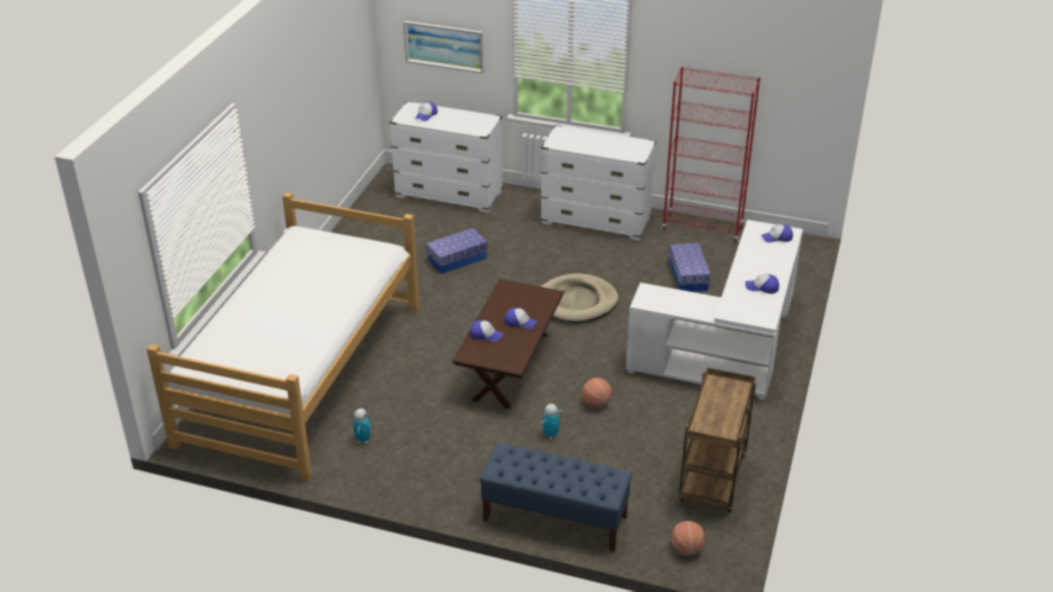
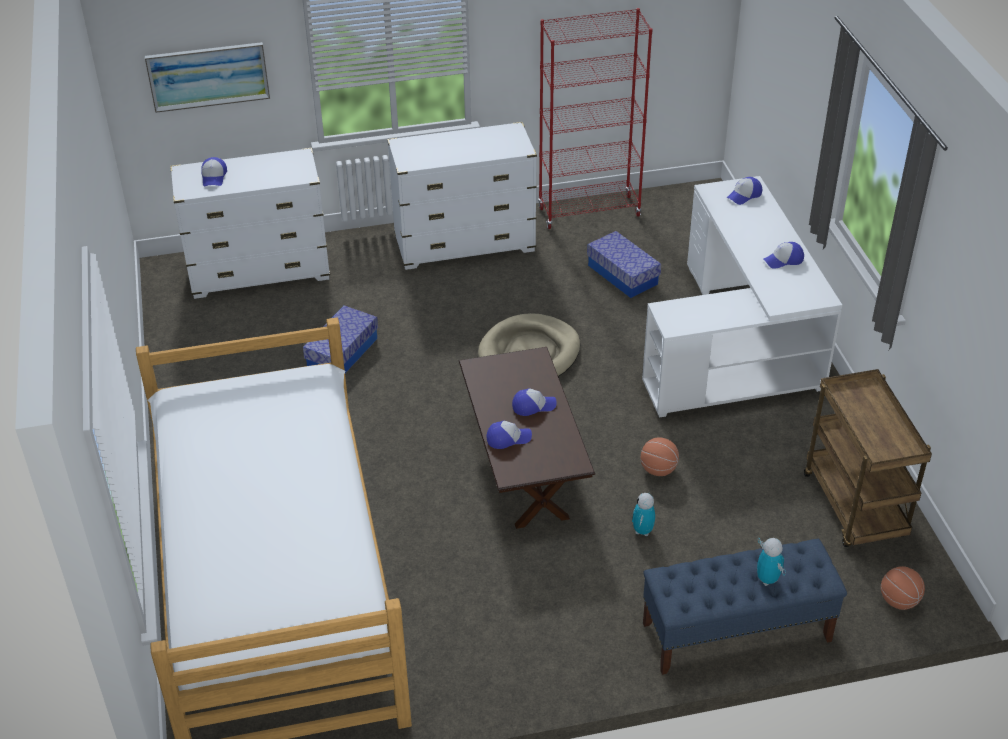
camera: 30 degrees left, 5 degrees up
(363, 439) = (431, 638): toy robot -> toy robot (767, 579)

